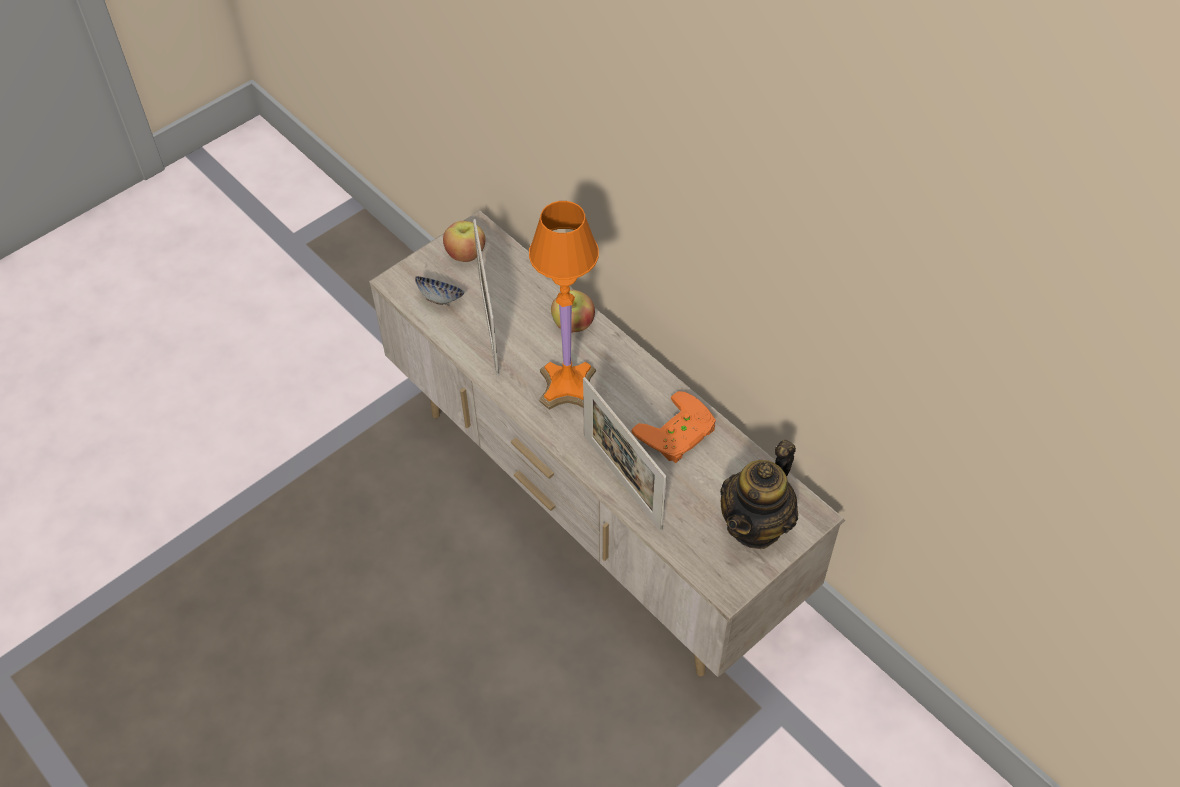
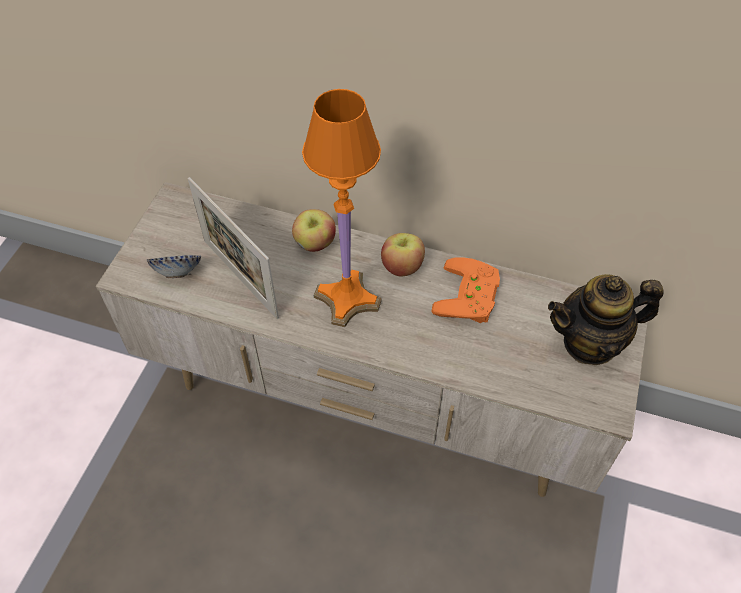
camera: 30 degrees left, 0 degrees up
(466, 253) = (176, 223): apple -> apple (402, 266)
(622, 482) = (454, 361): picture frame -> none
(756, 525) = (590, 343): teapot -> teapot turned 75 degrees clockwise

